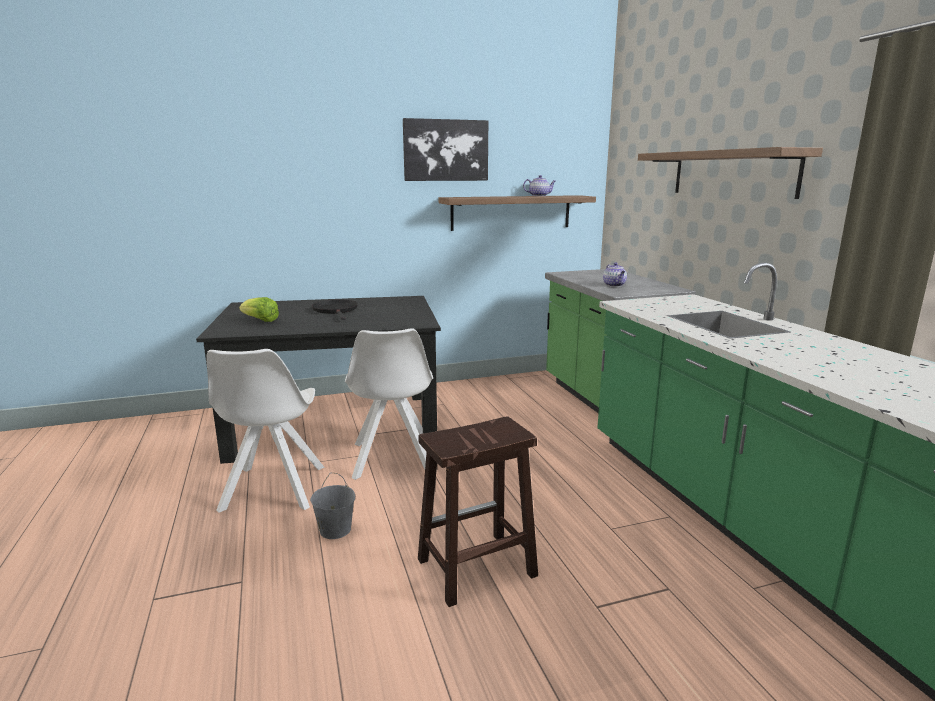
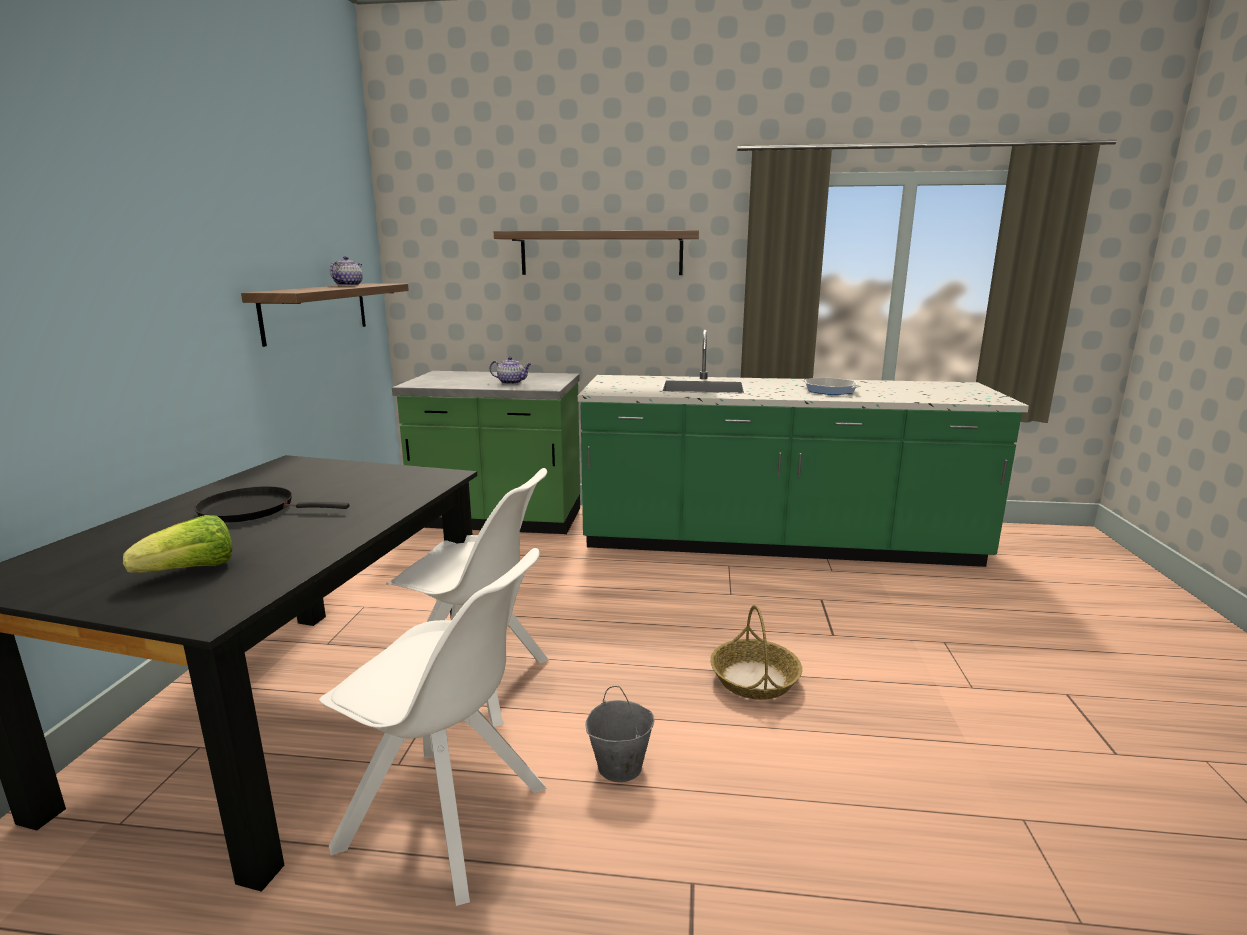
camera: 65 degrees left, 0 degrees up
(445, 150) = (237, 214): picture -> none
(475, 568) = (755, 679): brown stool -> basket
(840, 365) = (829, 390): none -> frying pan

